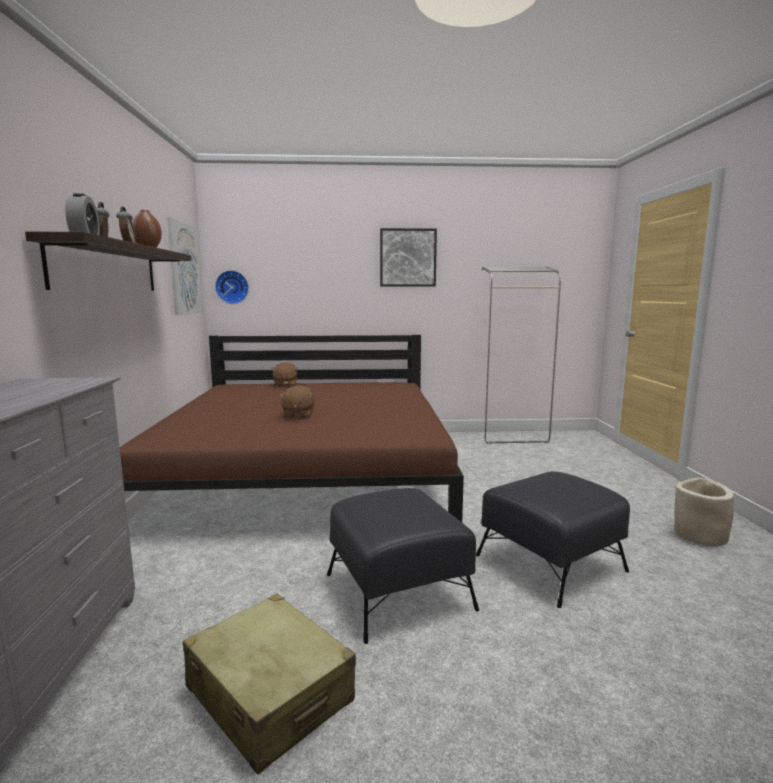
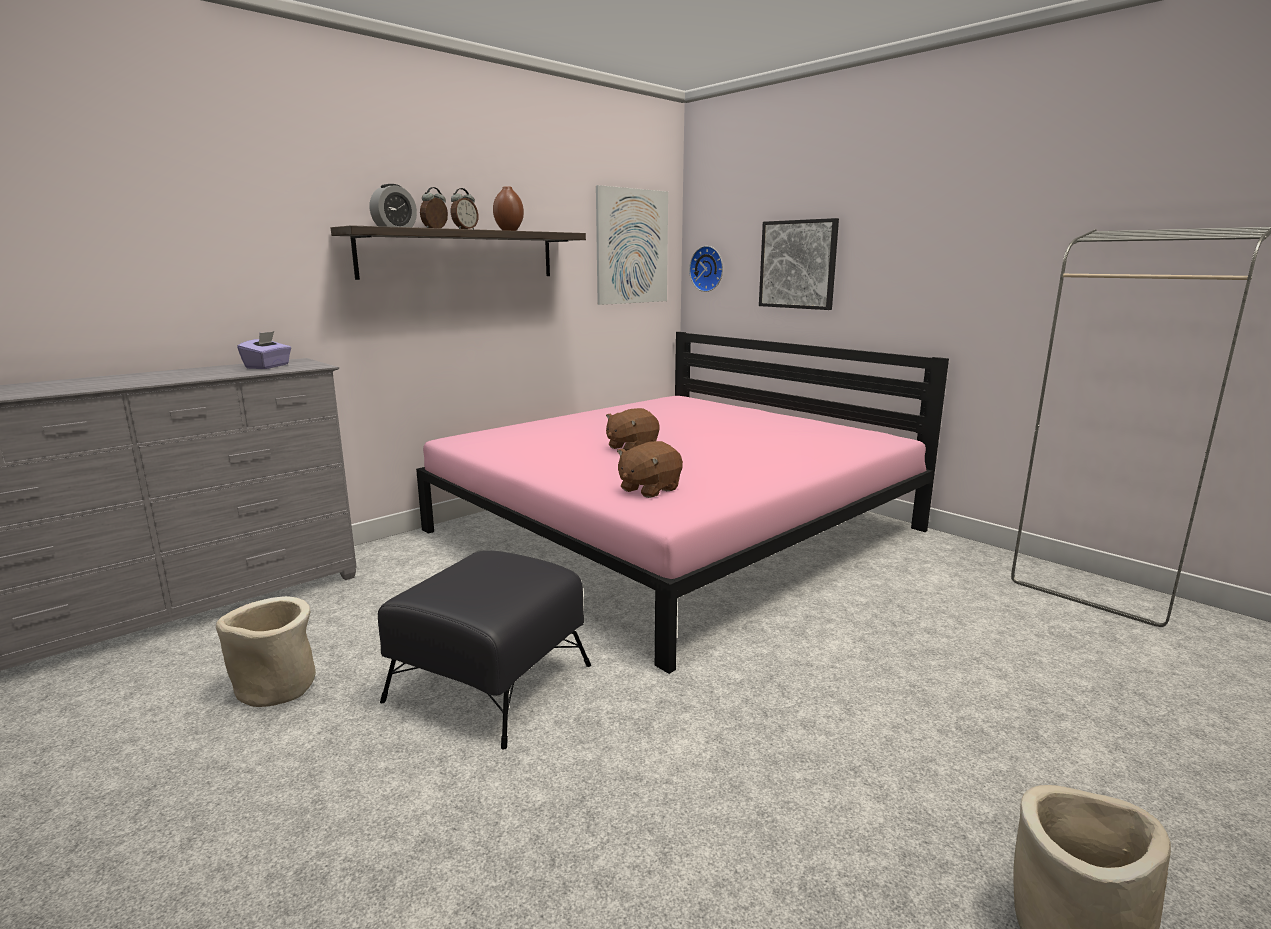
camera: 50 degrees right, 5 degrees up
(33, 387) = (268, 366): none -> purple tissue box
(269, 694) = (276, 688): beige suitcase -> beige planter
(285, 385) = (733, 409): brown plush toy -> brown plush toy (648, 489)
(308, 473) = (675, 530): brown bed -> pink bed
(408, 258) = (947, 217): picture -> picture (798, 264)
(551, 563) = (692, 769): black ottoman -> none

